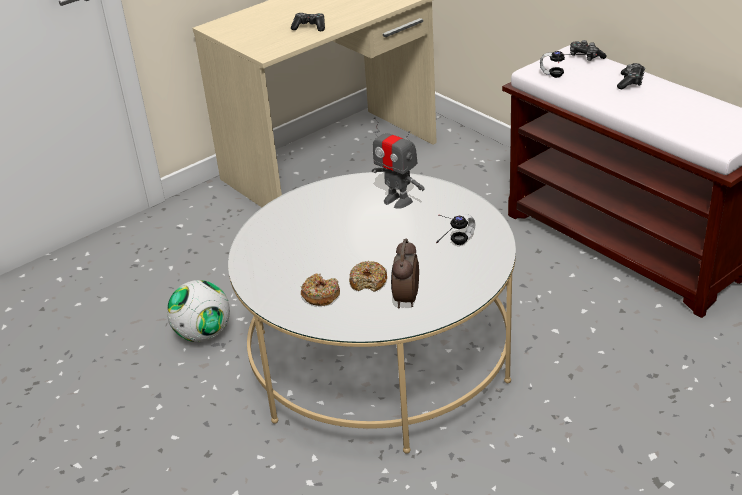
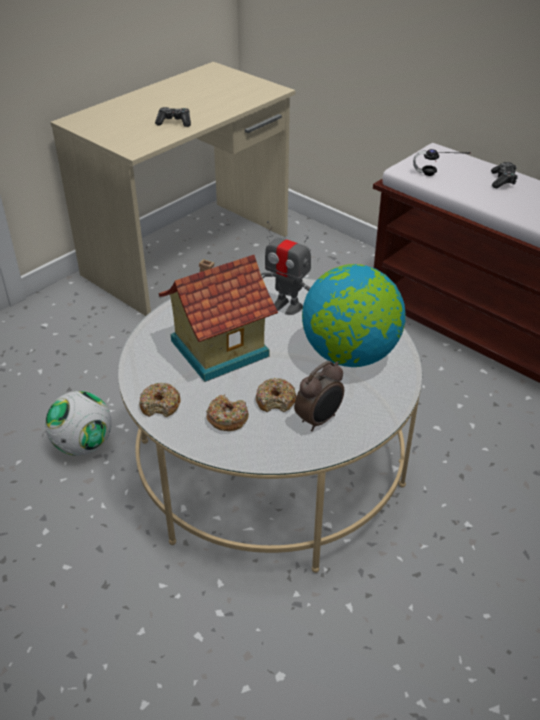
camera: 10 degrees left, 5 degrees up
(262, 283) = (160, 405): none -> donut
(324, 235) = (217, 347): none -> toy house
(405, 299) = (319, 420): alarm clock -> alarm clock turned 135 degrees counterclockwise
(447, 245) = (349, 355): headphones -> globe
(585, 57) = (451, 155): game controller -> none

